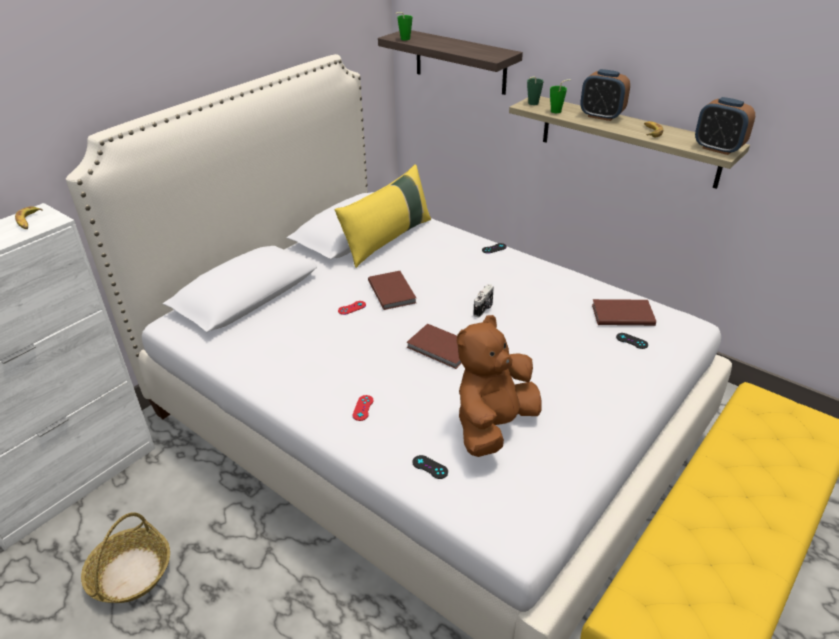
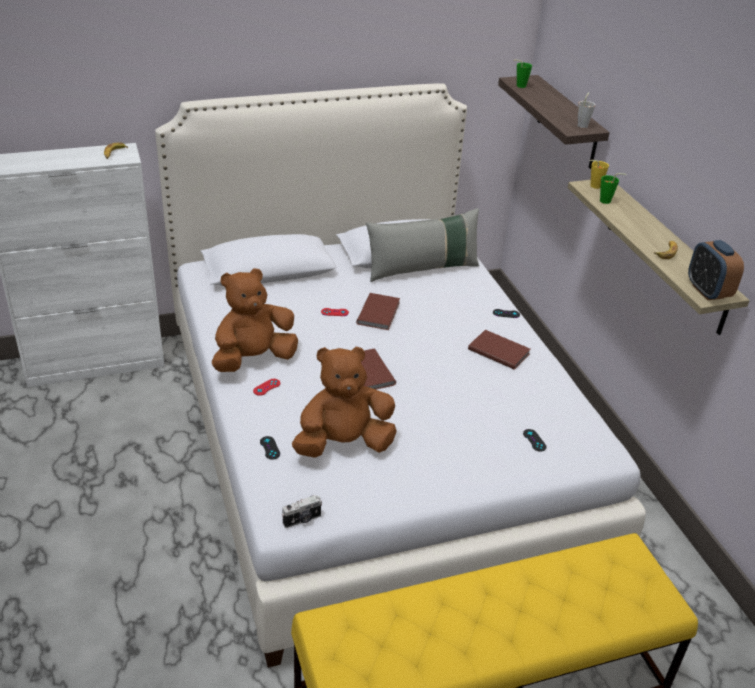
camera: 30 degrees right, 0 degrees up
(131, 573) = (86, 441): basket -> none
(321, 387) = (253, 359): none -> brown plush toy
(388, 239) = (422, 269): yellow pillow -> grey pillow
(484, 308) = (438, 358): camera -> camera (302, 520)
(496, 52) = (583, 125): none -> grey cup
(531, 104) = (593, 186): green cup -> yellow cup
(601, 116) = (642, 221): alarm clock -> none
(621, 314) = (553, 416): brown book -> brown book (498, 351)

